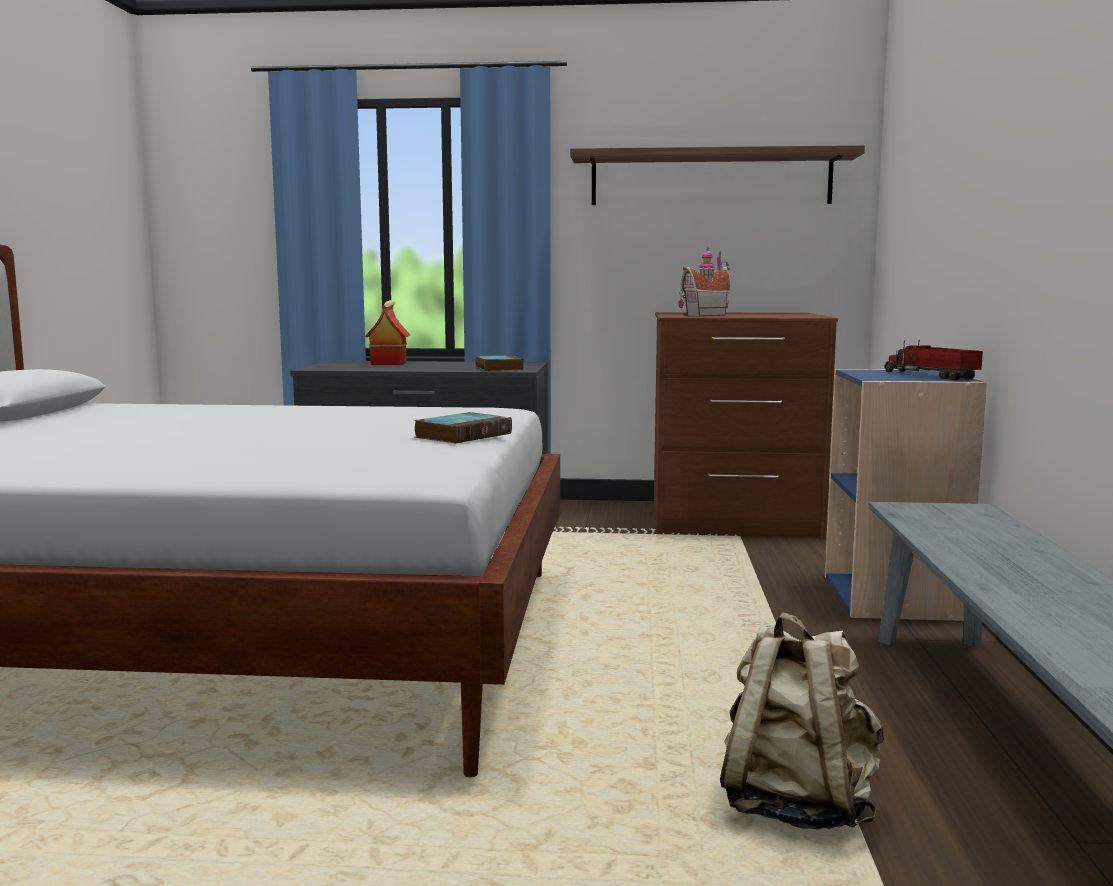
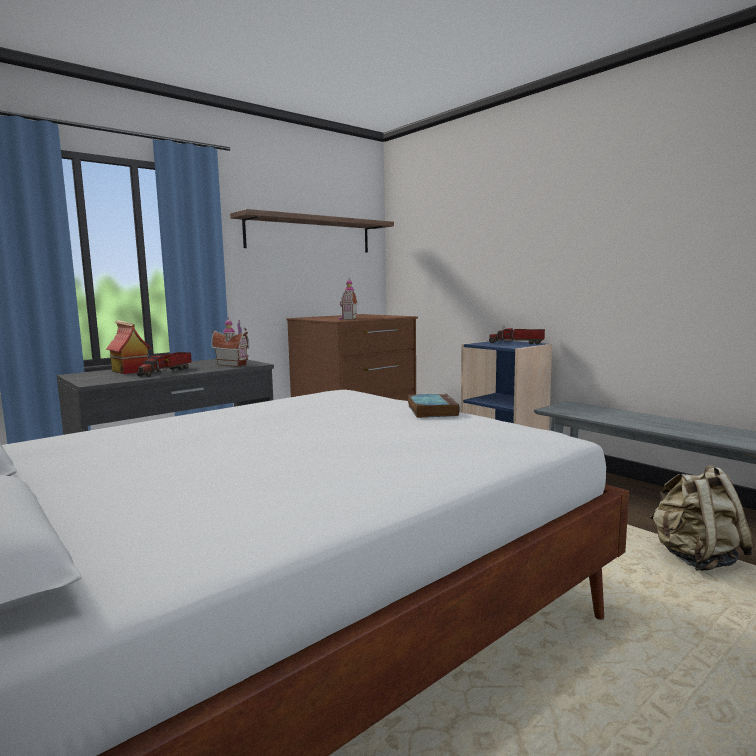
camera: 45 degrees left, 0 degrees up
(409, 367) = (166, 371): none -> toy truck
(498, 368) = (233, 364): book -> toy house

